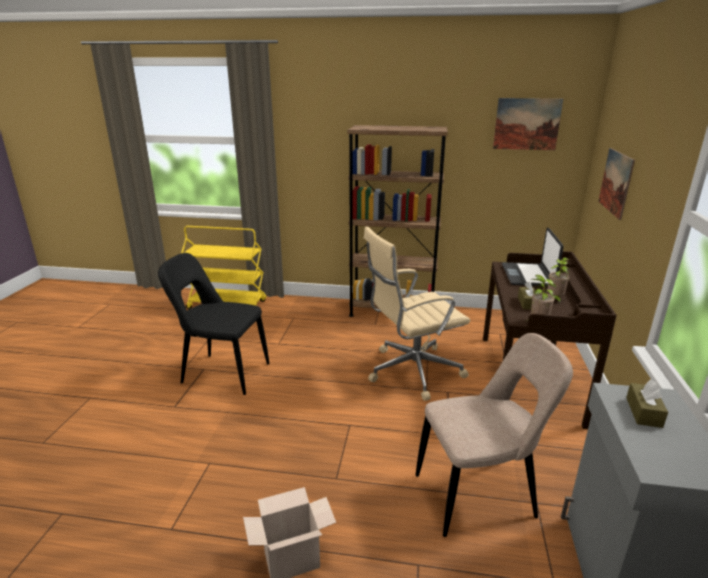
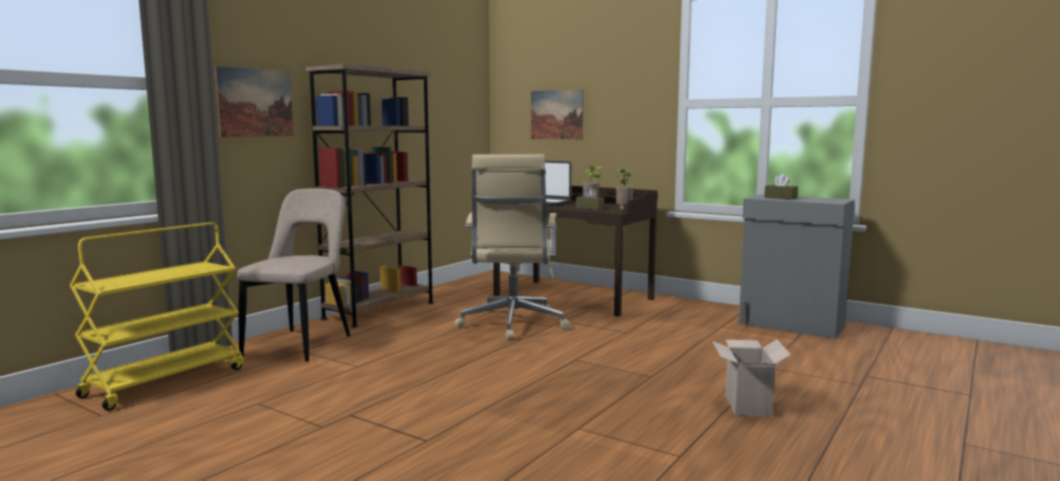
camera: 65 degrees left, 15 degrees down
(222, 373) = (381, 404): black chair -> none
(480, 495) = (704, 338): beige chair -> beige chair (301, 344)
(527, 124) = (449, 75): picture -> picture (255, 102)

